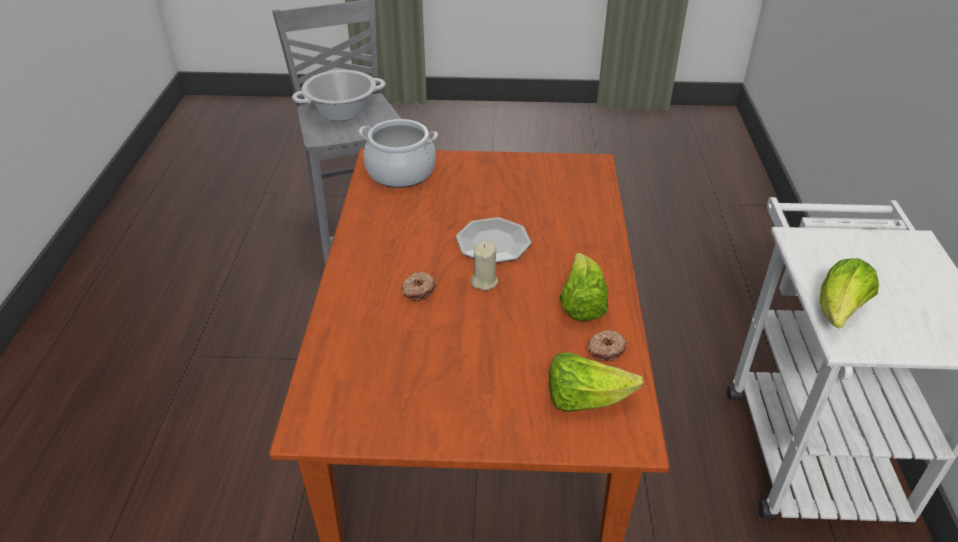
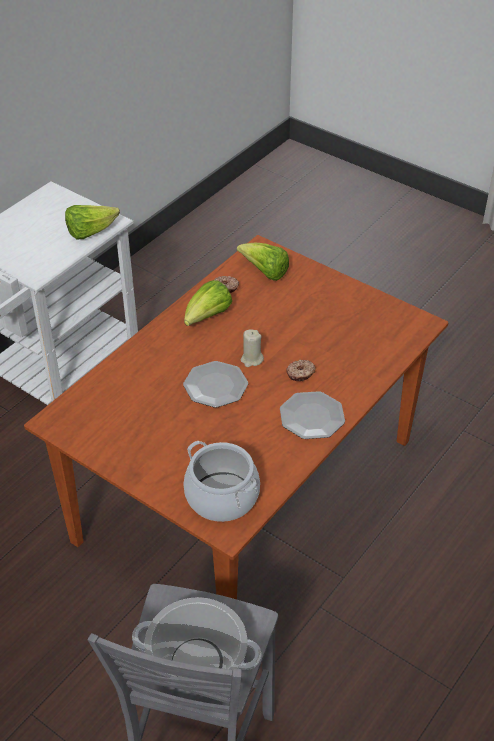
camera: 145 degrees left, 5 degrees up
(372, 256) = (312, 416): none -> plate

